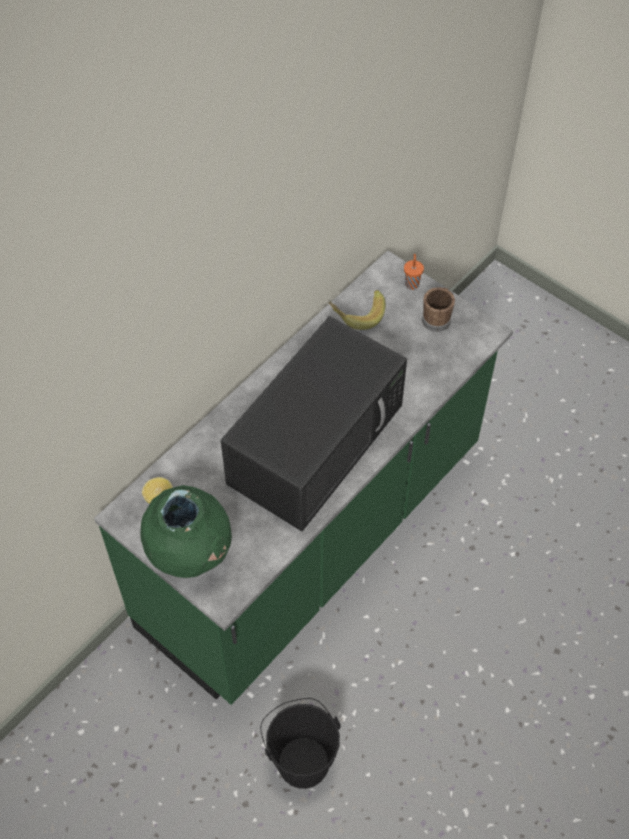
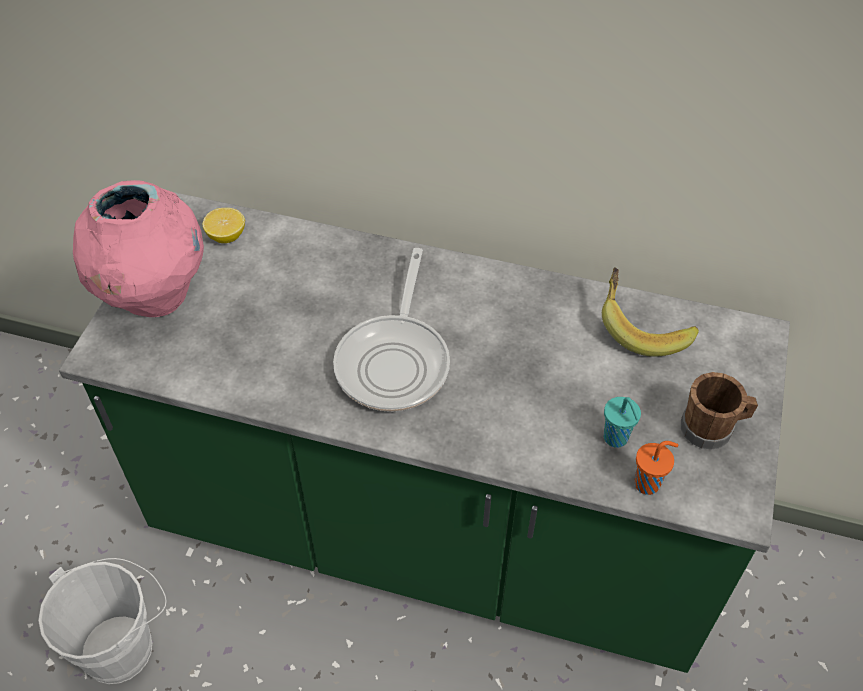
camera: 65 degrees right, 5 degrees down
(191, 555) = (153, 297): green vase -> pink vase
(301, 757) = (124, 644): black bucket -> white bucket
(317, 441) = (395, 360): black microwave -> frying pan
(412, 284) = (751, 372): orange cup -> orange cup (648, 483)
(423, 361) = (616, 439): none -> turquoise cup

